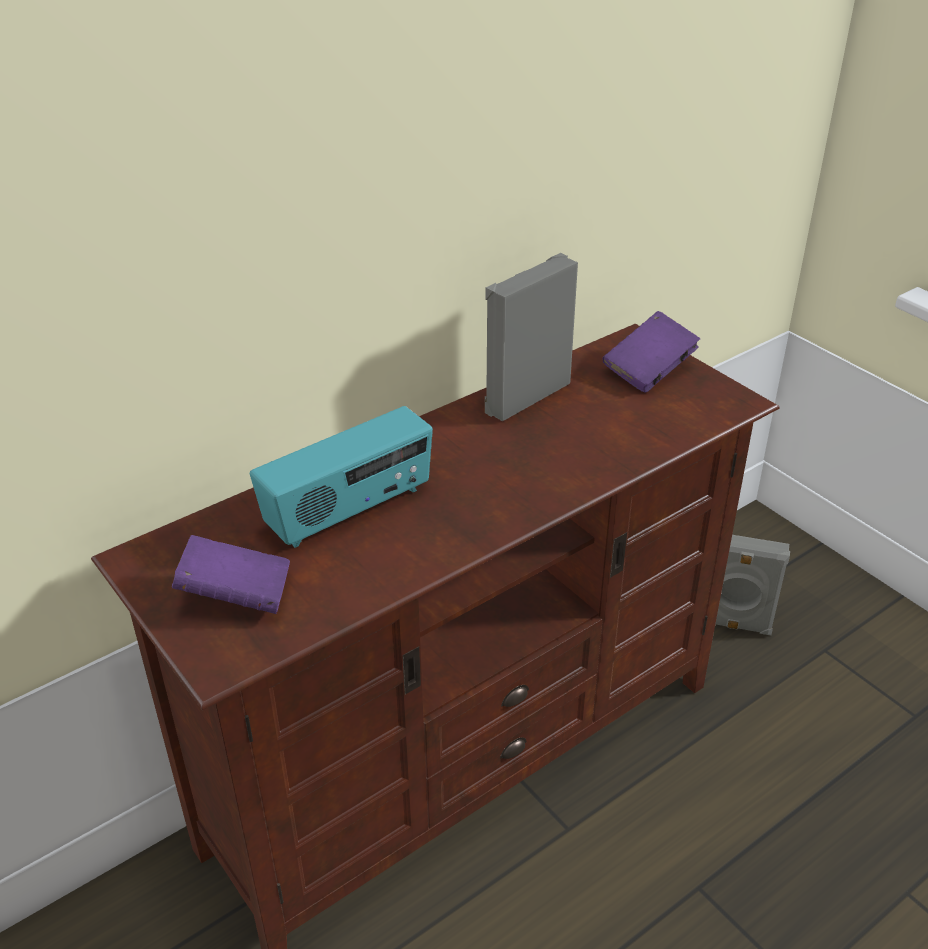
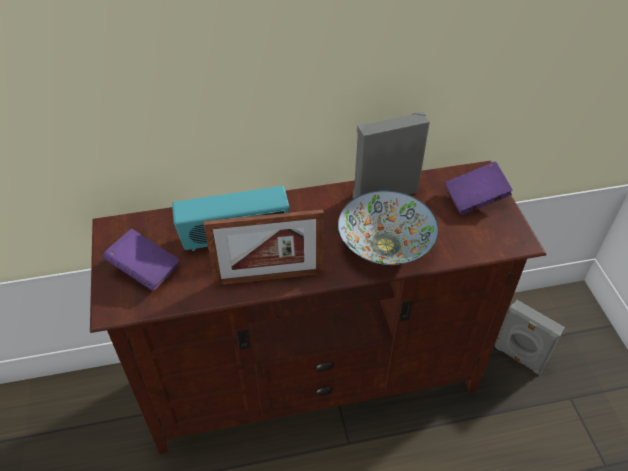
camera: 25 degrees right, 10 degrees up
(438, 544) = (269, 277): none -> picture frame
(573, 456) = (385, 245): none -> bowl

